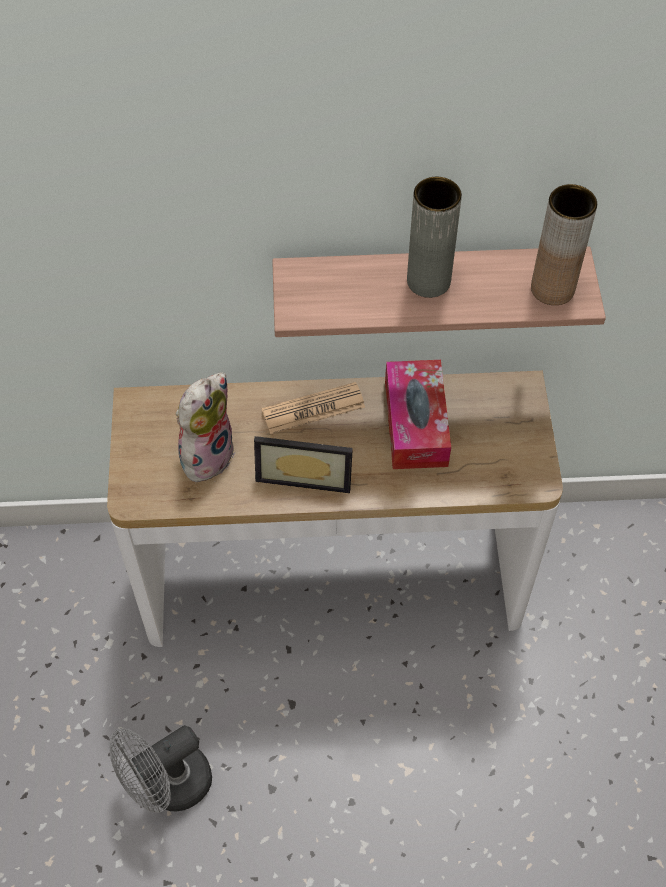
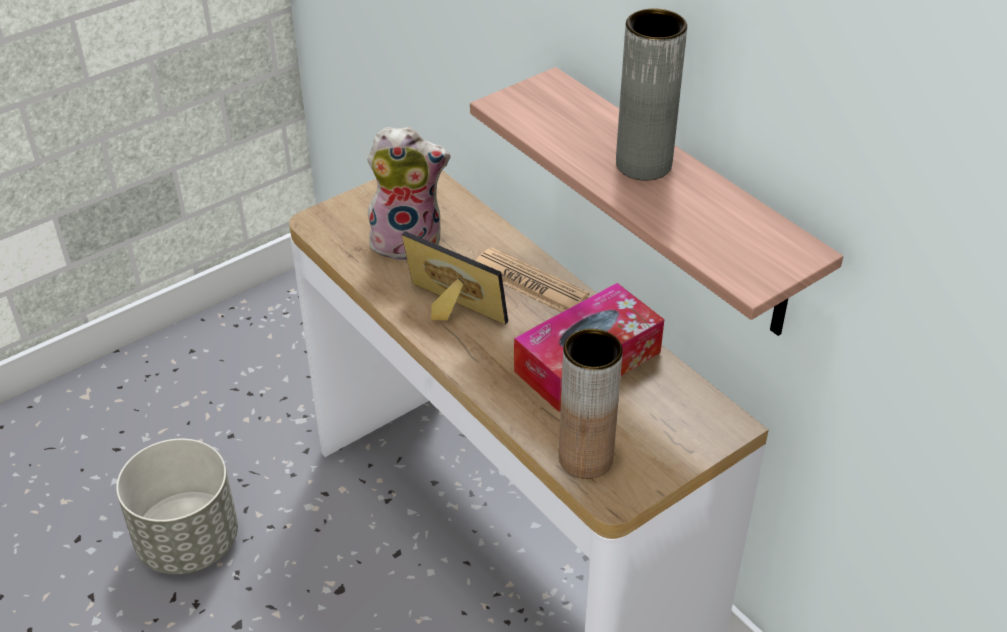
camera: 55 degrees right, 15 degrees down
(168, 786) = (188, 542): grey fan -> grey planter
(305, 472) = (449, 312): picture frame -> picture frame turned 150 degrees clockwise
(552, 288) = (742, 251): brown vase -> brown vase (585, 458)

